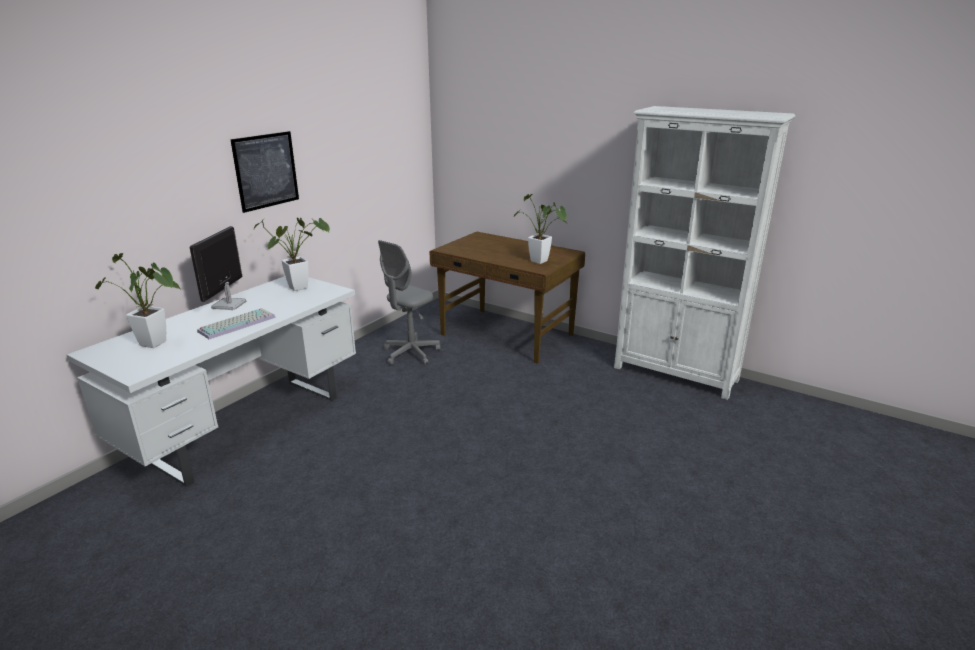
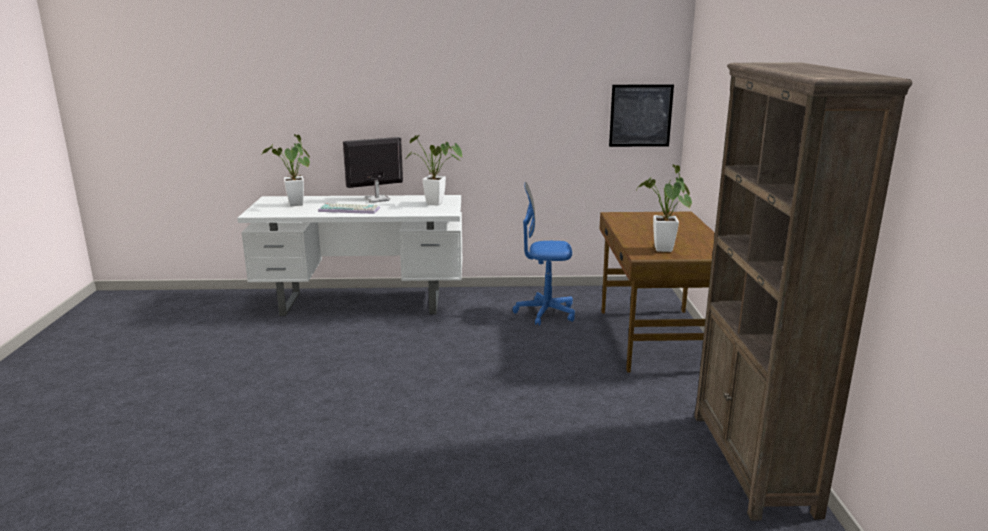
camera: 55 degrees right, 5 degrees down
(266, 171) = (449, 97): picture -> picture (640, 115)
(411, 354) = (545, 313): grey office chair -> blue office chair
(676, 374) = (752, 463): white bookcase -> brown bookcase

